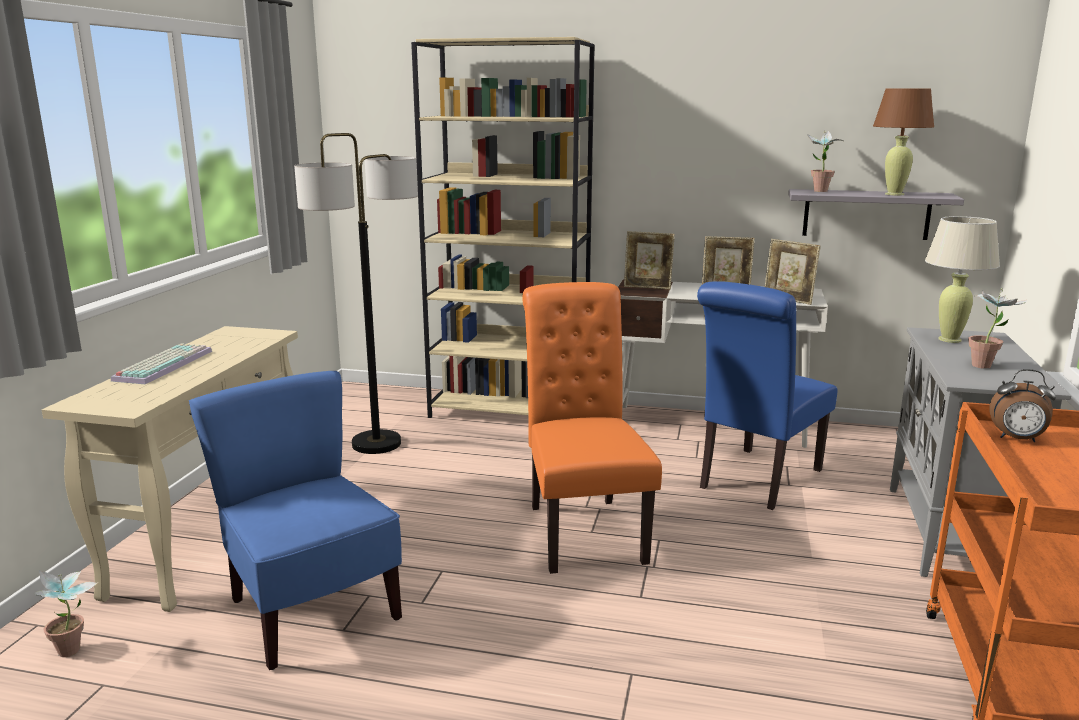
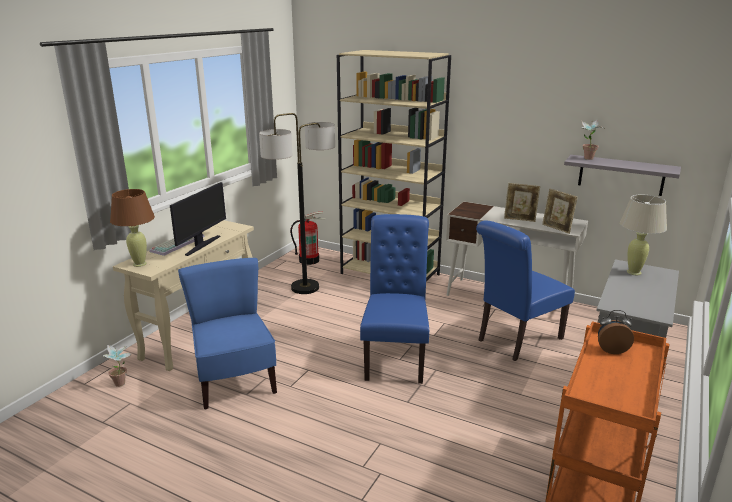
camera: 15 degrees right, 5 degrees up
(213, 363) = (201, 245): none -> monitor
(365, 403) = (309, 260): none -> fire extinguisher
(582, 528) = (395, 356): orange chair -> blue chair
(647, 287) = (473, 210): picture frame -> none
(894, 194) = (635, 165): brown table lamp -> brown table lamp (139, 264)
(987, 365) = (639, 295): potted plant -> none
(1017, 439) = (611, 349): alarm clock -> alarm clock turned 150 degrees clockwise

